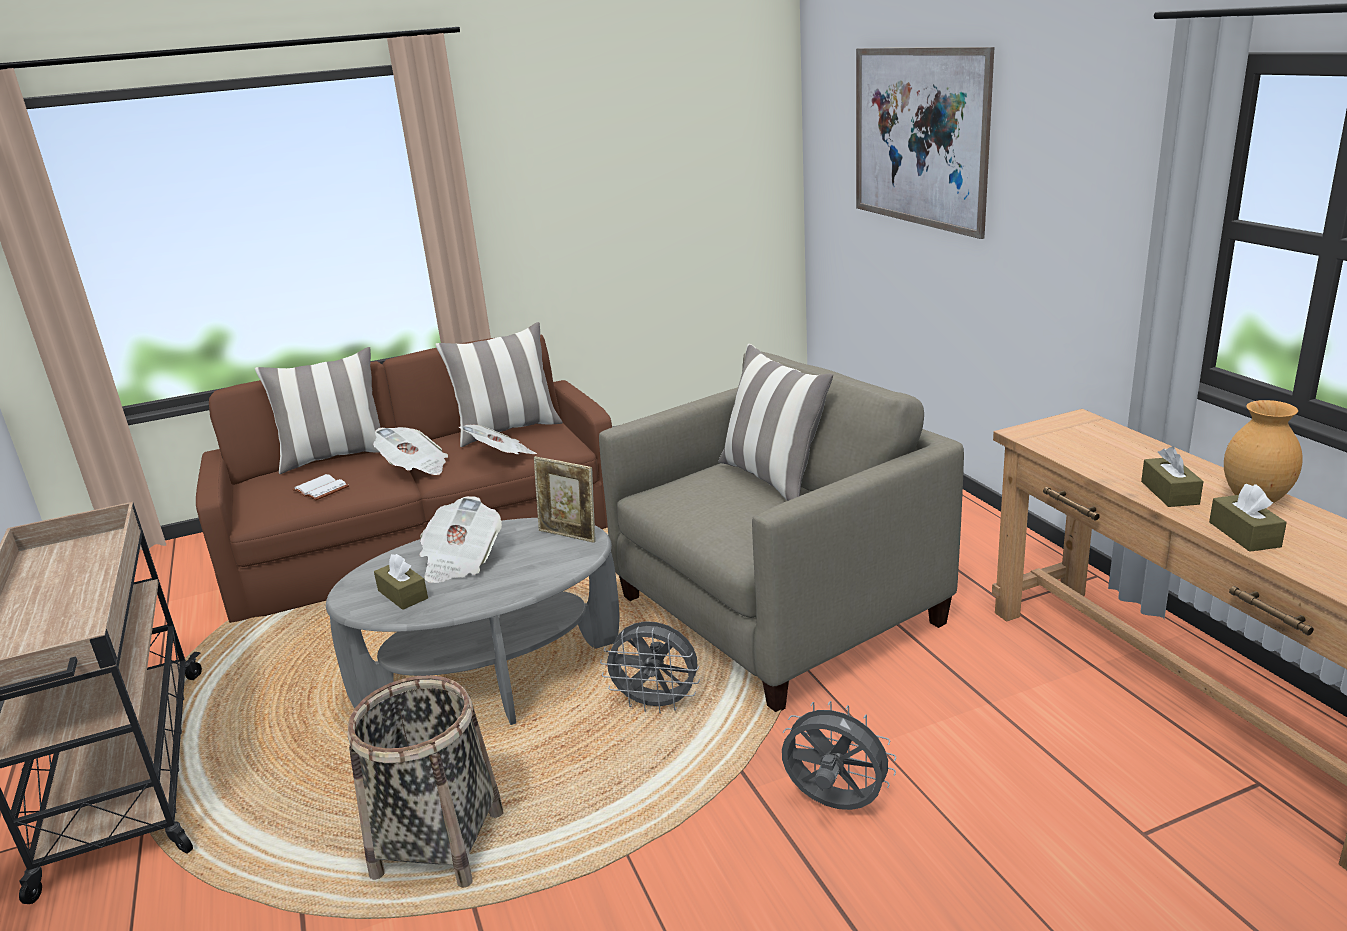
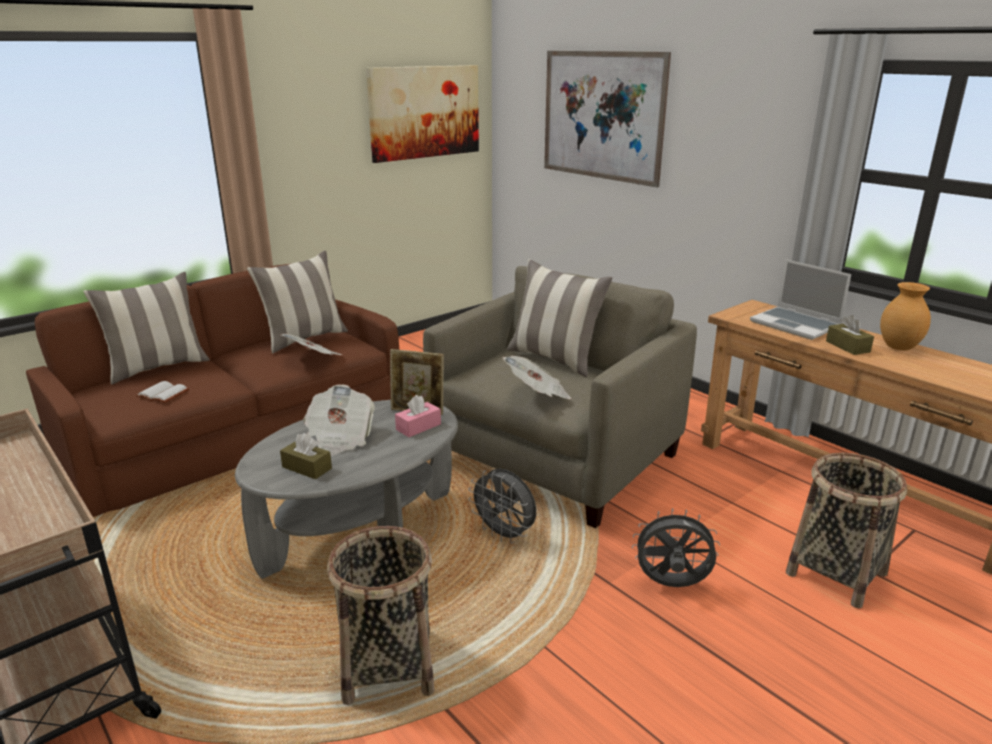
camera: 20 degrees left, 0 degrees up
(415, 468) = (240, 371): newspaper -> newspaper (537, 394)
(556, 556) = (418, 427): none -> pink tissue box
(657, 704) = (504, 535): grey fan -> grey fan turned 45 degrees clockwise
(700, 138) = (425, 112): none -> picture
(1087, 829) = (836, 573): none -> basket
(1116, 453) = (796, 325): none -> laptop
(1244, 534) = (910, 367): brown tissue box -> none

